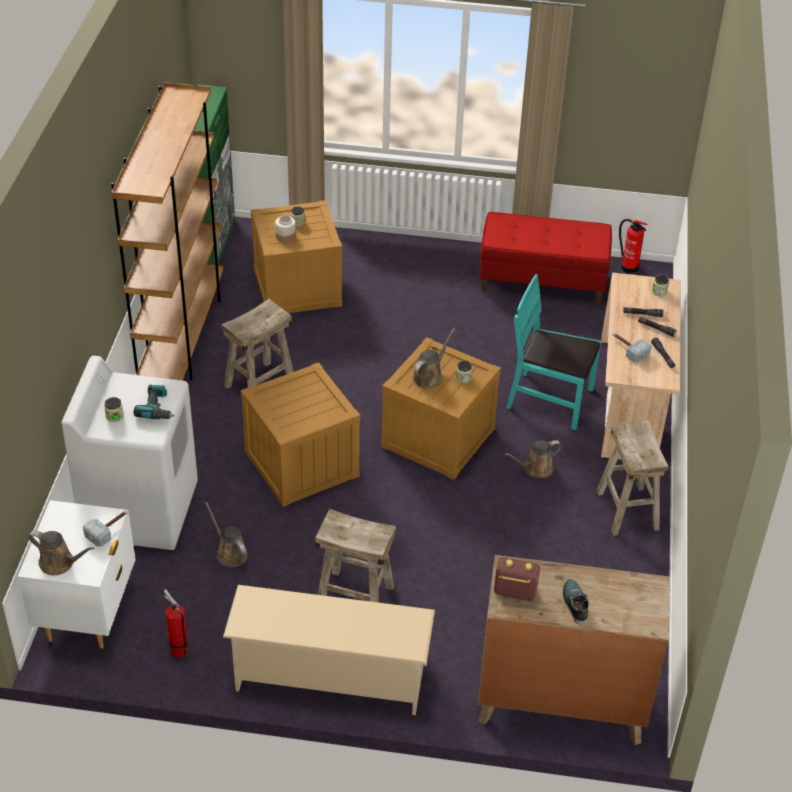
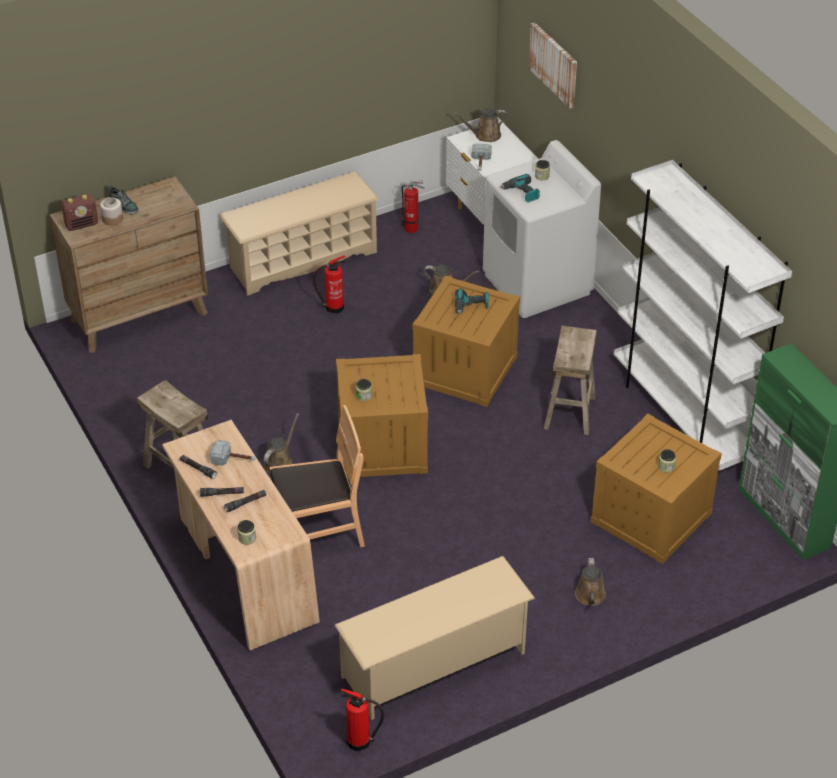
camera: 145 degrees right, 0 degrees up
(28, 377) = (554, 64): none -> picture
(182, 336) = (682, 417): brown bookcase -> white bookcase
(285, 236) = (657, 445): jar -> jar (112, 219)
(291, 406) = (471, 307): none -> power drill
(354, 597) = (332, 307): beige stool -> fire extinguisher
(429, 376) = (392, 383): brown watering can -> brown watering can (590, 597)
(514, 592) = (168, 194): radio -> radio (82, 225)
(542, 281) = (434, 665): red bench -> beige shoe rack
(550, 399) = (318, 532): turquoise chair -> brown chair

